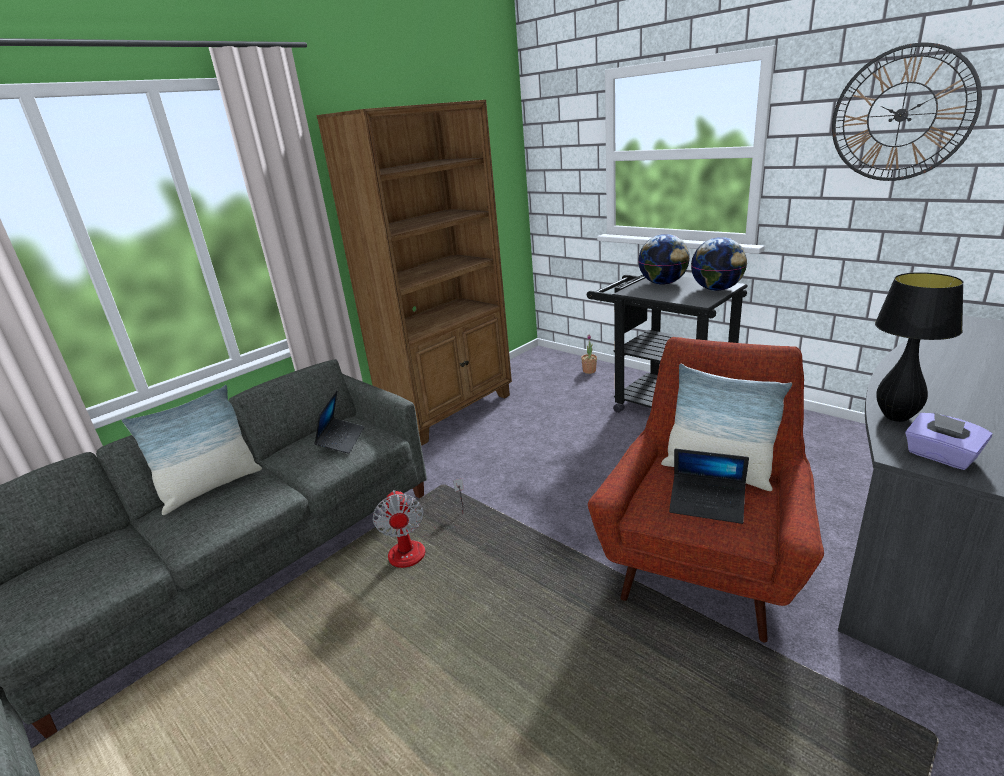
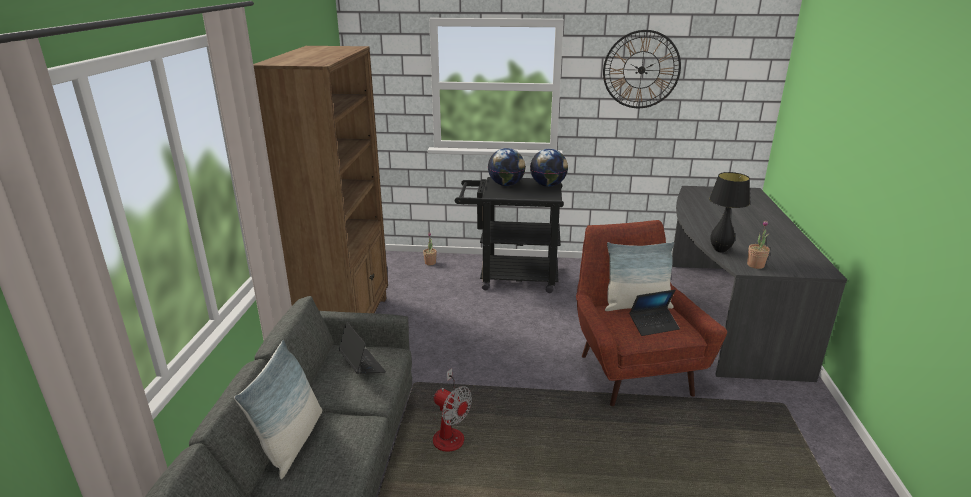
camera: 40 degrees left, 0 degrees up
(940, 456) = (755, 265): purple tissue box -> potted plant

